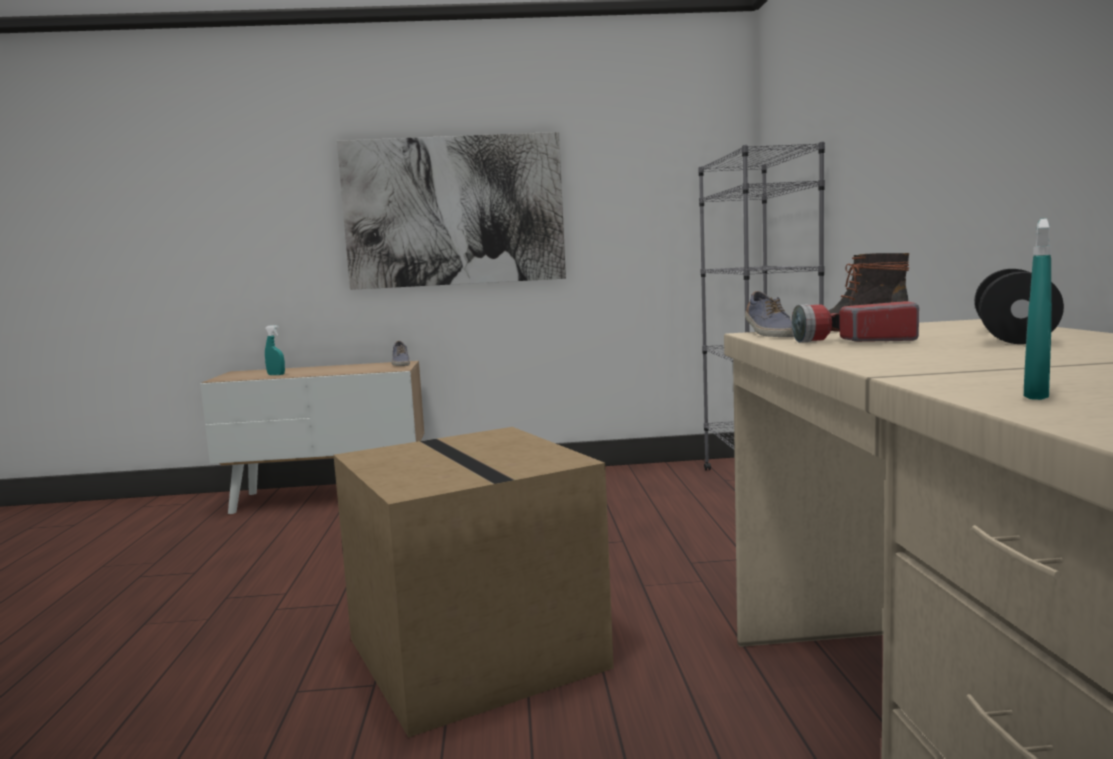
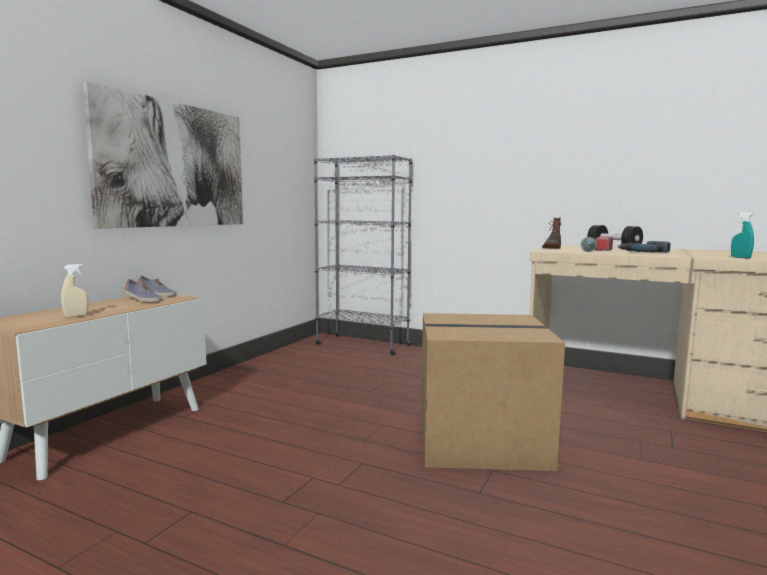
camera: 60 degrees left, 0 degrees up
(276, 375) = (76, 316): turquoise spray bottle -> beige spray bottle
(769, 334) = (548, 250): shoe -> shoe (142, 300)
(949, 352) = (644, 252): none -> power drill

